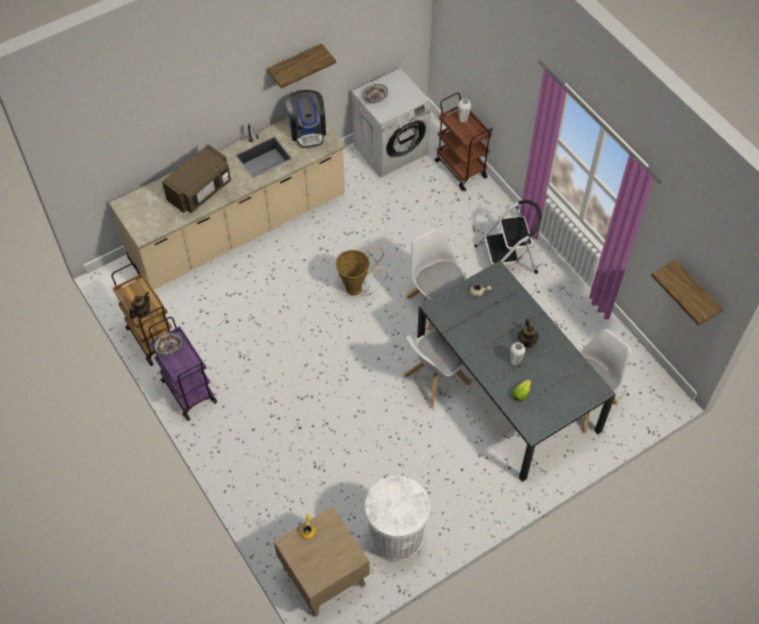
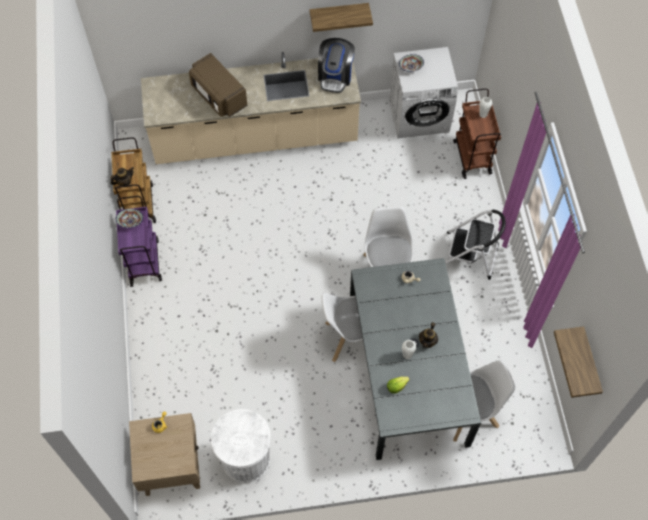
camera: 25 degrees right, 5 degrees up
(200, 191) = (218, 96): brown microwave -> brown microwave turned 75 degrees clockwise
(357, 289) = (326, 230): basket -> none

